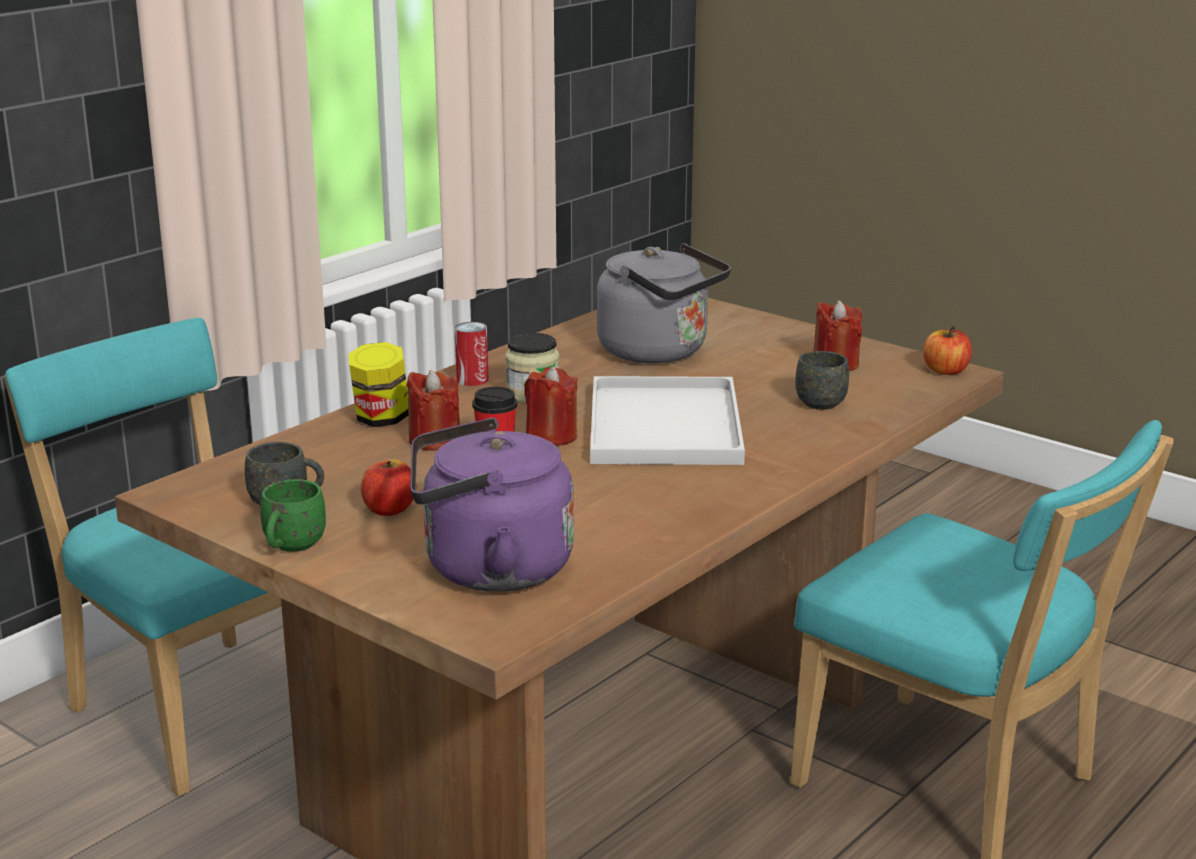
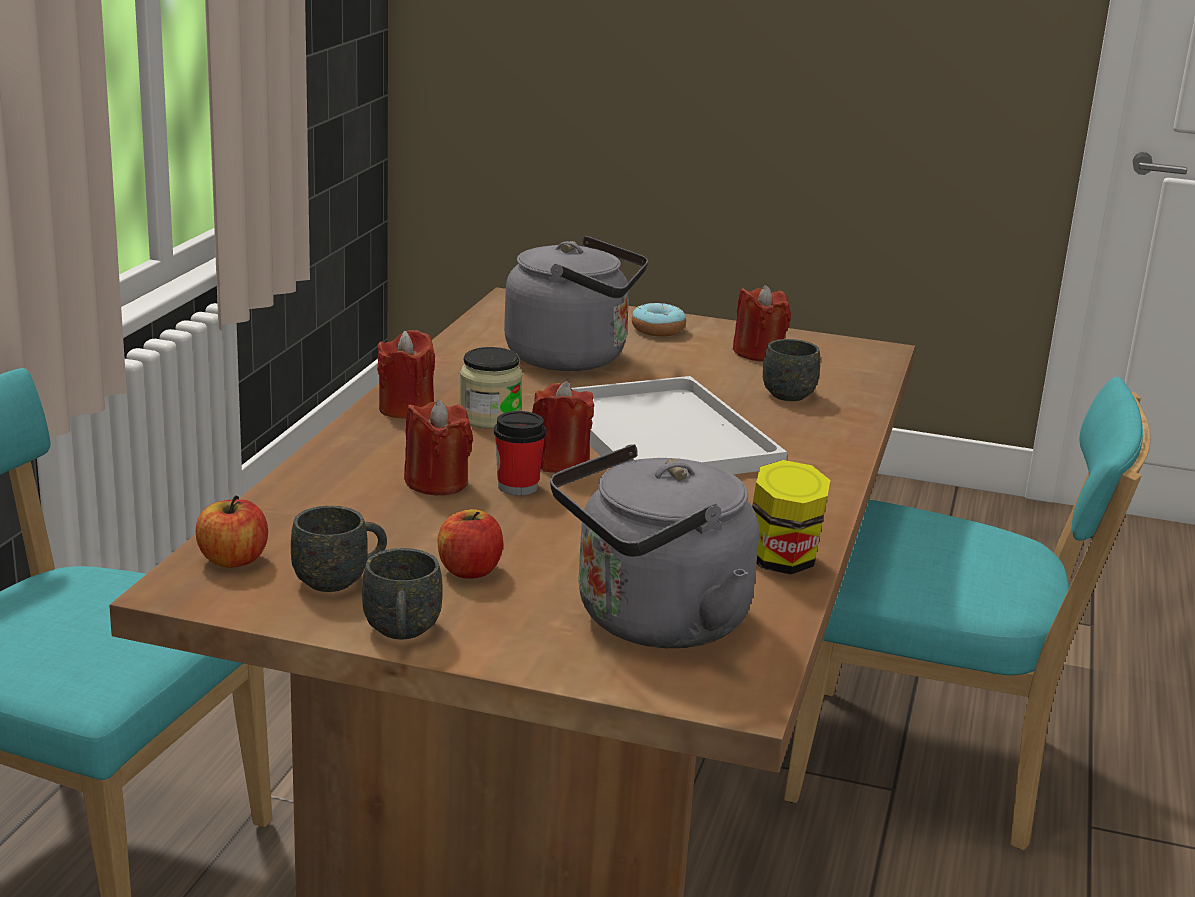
camera: 25 degrees left, 0 degrees up
(291, 547) = (401, 633): green mug -> grey mug
(381, 419) = (349, 466): jar -> jar (782, 562)
(472, 380) = (406, 409): can -> red candle
(488, 569) = (652, 623): purple kettle -> grey kettle
(763, 335) = (658, 330): none -> donut
(945, 371) = (865, 349): apple -> apple (233, 560)

